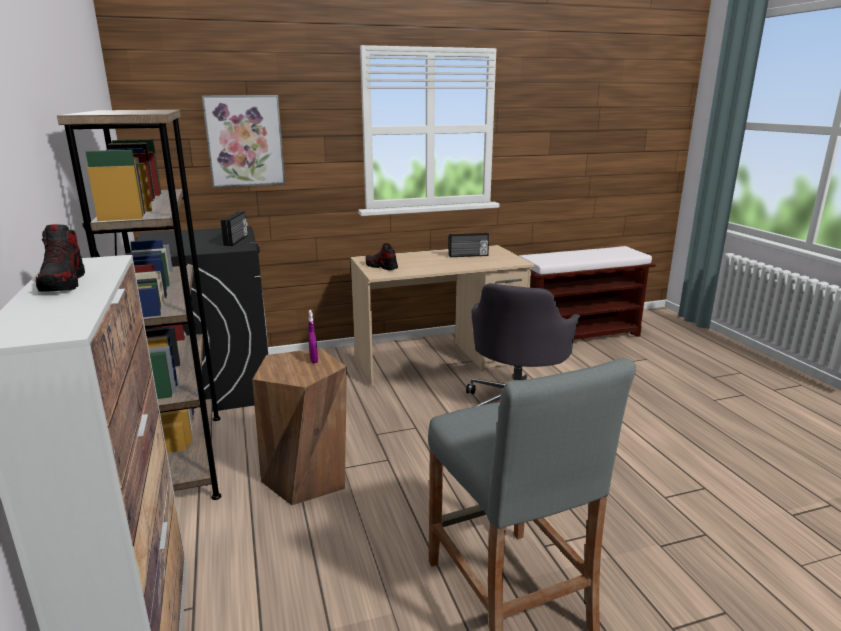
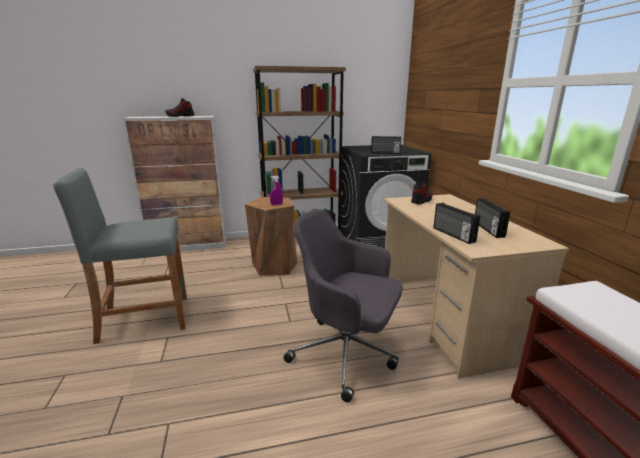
camera: 95 degrees right, 0 degrees up
(245, 141) = (442, 92): picture -> none
(488, 264) = (452, 235): none -> radio

